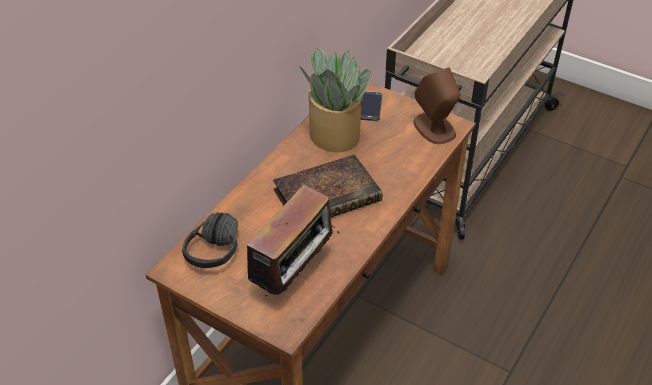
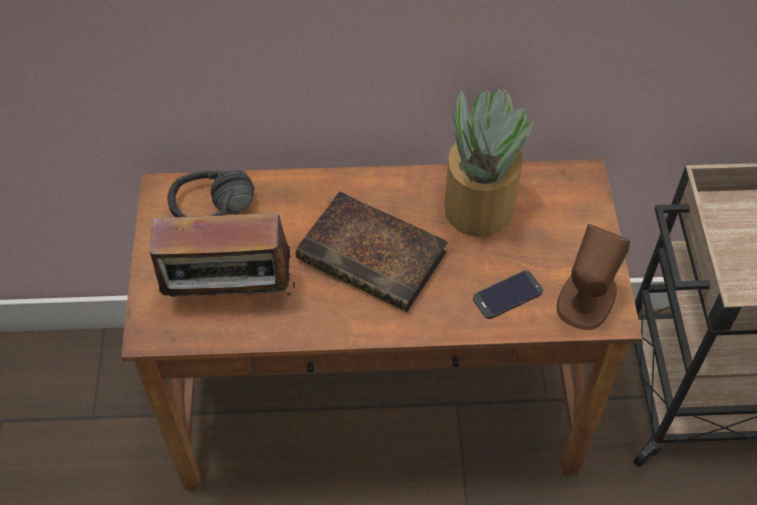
camera: 55 degrees right, 10 degrees up
(370, 106) = (563, 212): phone -> phone (507, 295)

